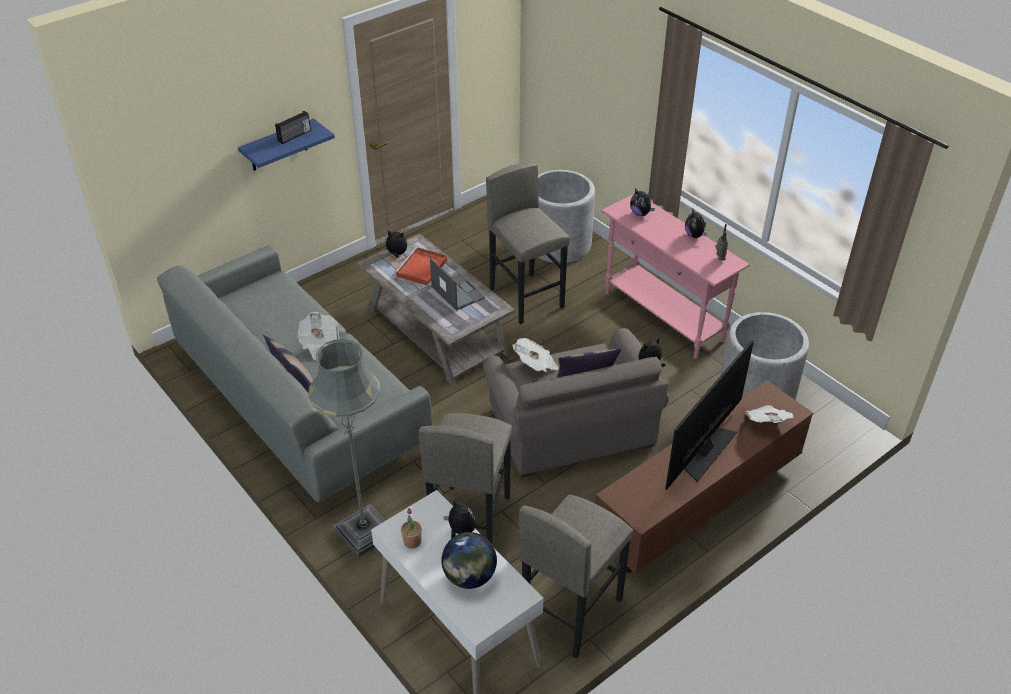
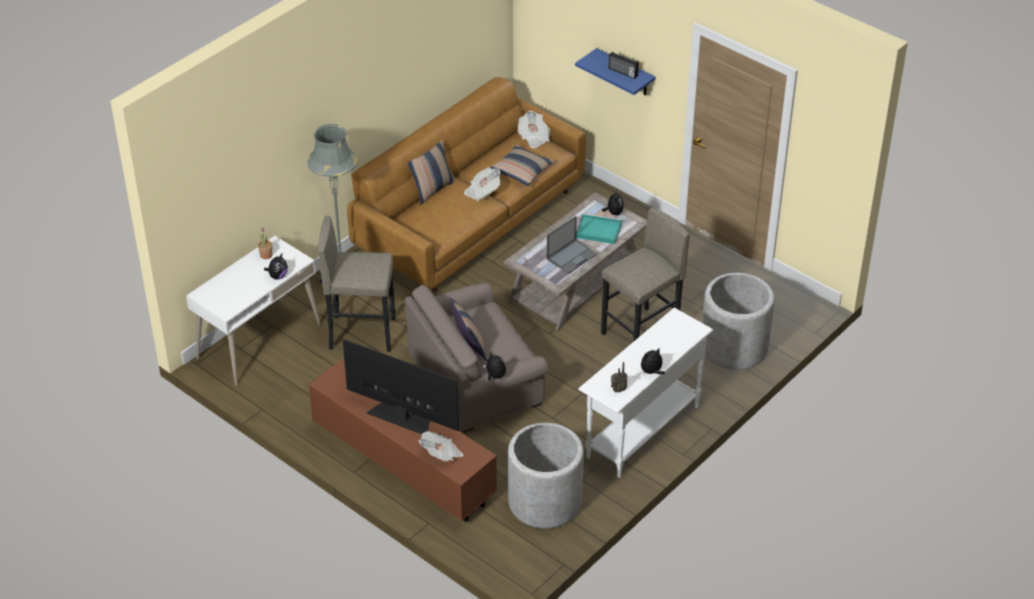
camera: 80 degrees right, 0 degrees up
(295, 309) = (521, 170): none -> pillow
(298, 401) = (469, 220): grey sofa -> brown sofa
(421, 269) = (597, 230): red tray -> turquoise tray
(469, 576) = (239, 285): globe -> none
(535, 364) = (489, 314): newspaper -> newspaper (534, 137)
(570, 611) = (285, 397): grey stool -> none
(640, 213) = (676, 333): plush toy -> none
(663, 317) = (642, 431): pink console table -> white console table

